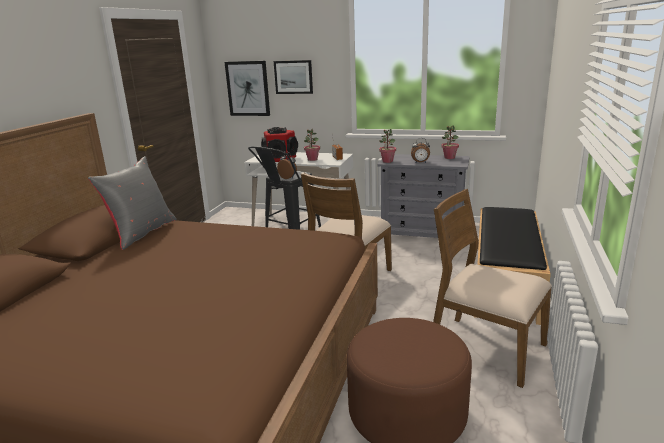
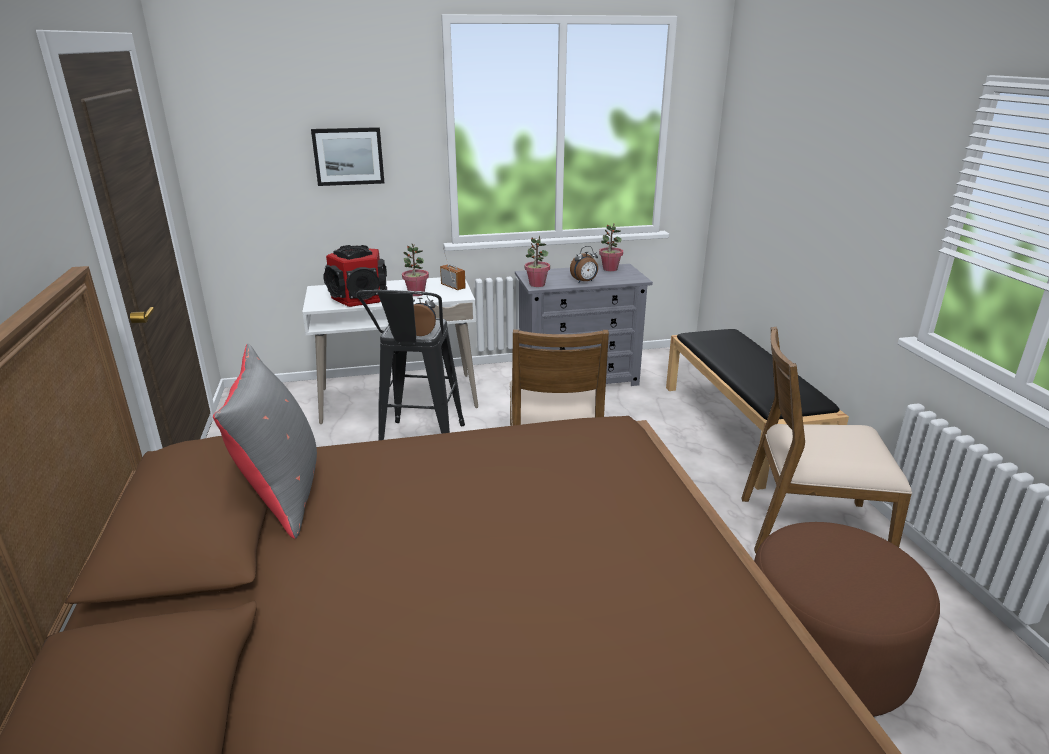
camera: 30 degrees left, 5 degrees up
(248, 88) = (260, 178): picture -> none

